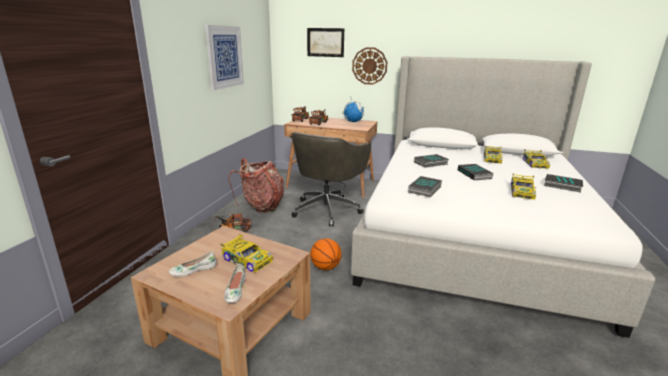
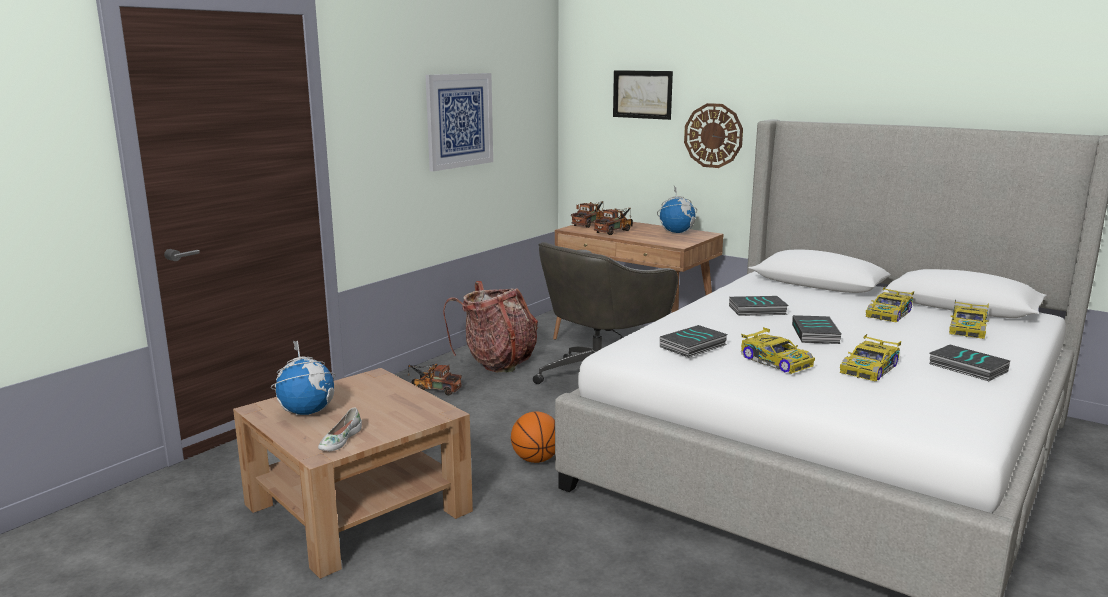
camera: 20 degrees right, 5 degrees down
(193, 270) = (307, 411): white shoe -> globe
(246, 259) = (379, 410): toy car -> toy car (775, 361)

